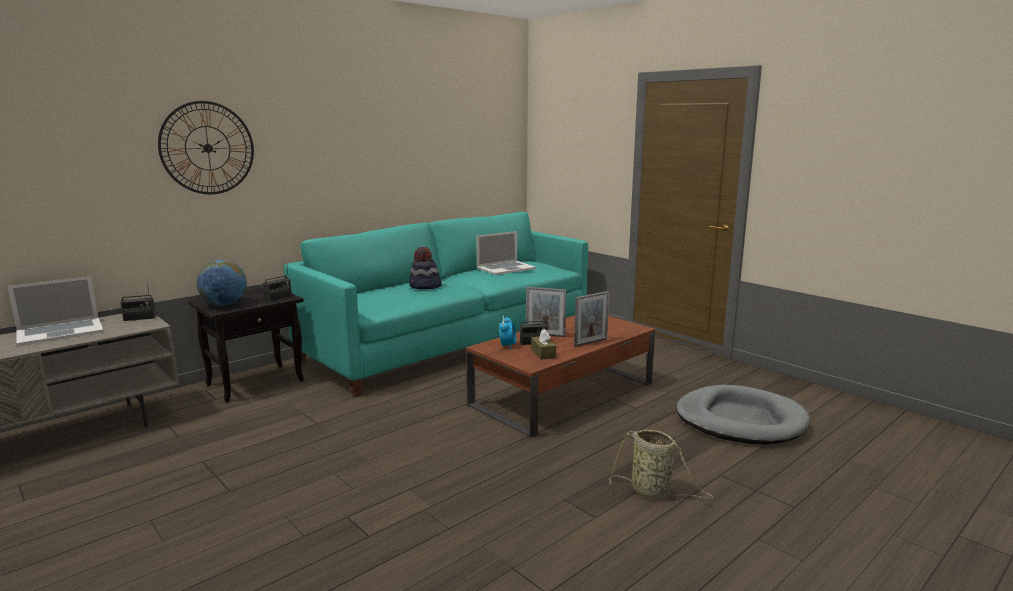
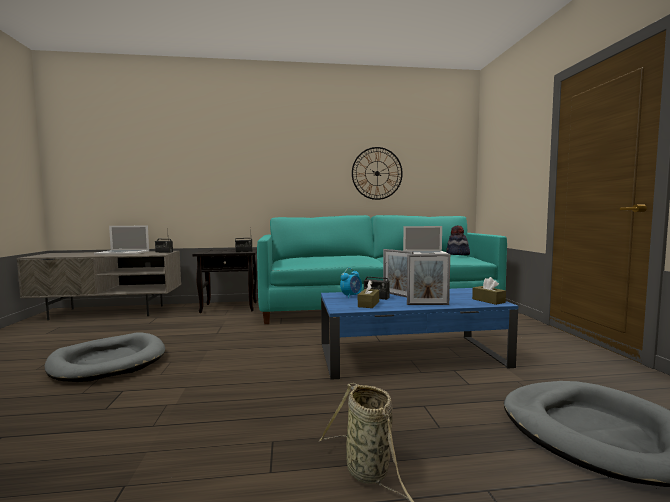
camera: 35 degrees right, 10 degrees down
(207, 148) = (224, 159): wall clock -> wall clock (377, 173)
(224, 304) = (211, 251): globe -> none
(249, 498) = (108, 361): none -> grey dog bed
(425, 286) = (342, 256): hat -> hat (457, 254)
(564, 393) = (411, 355): brown coffee table -> blue coffee table
(628, 327) = (488, 301): none -> brown tissue box

